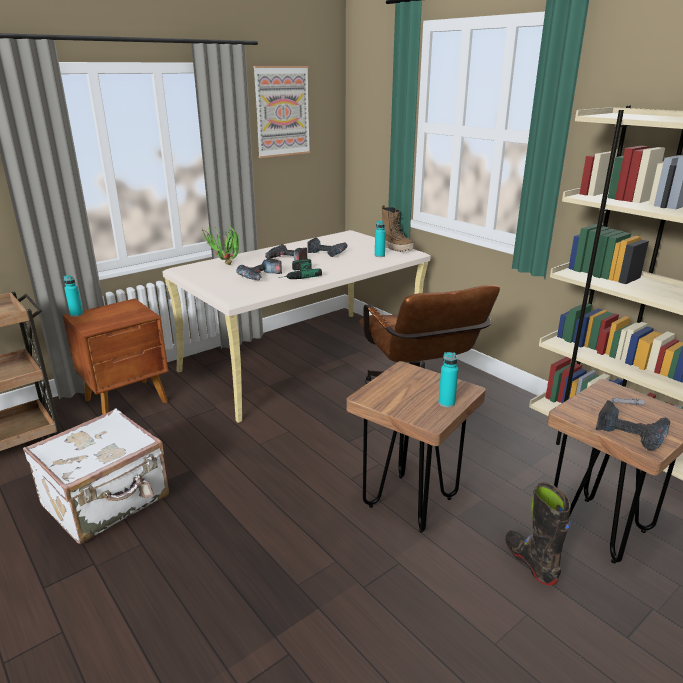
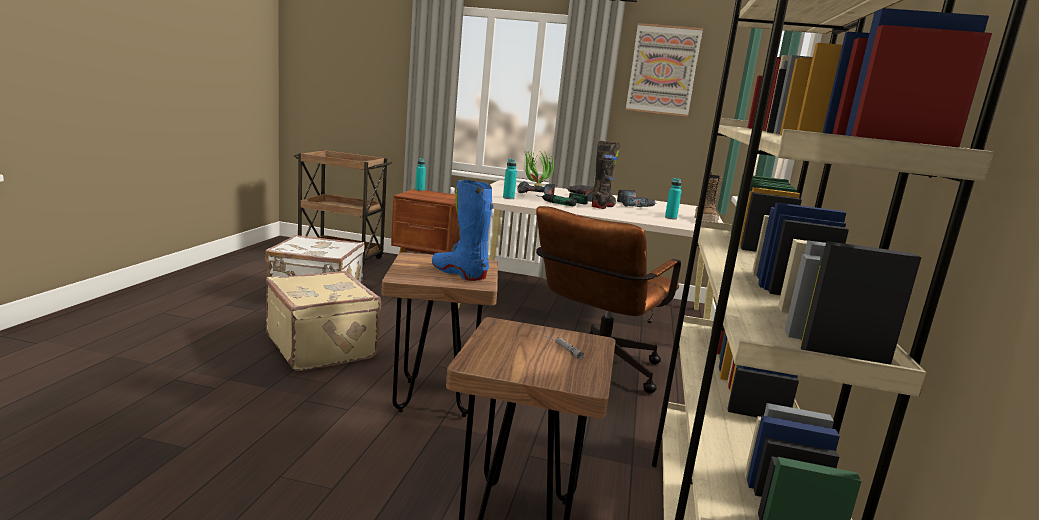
camera: 50 degrees right, 10 degrees down
(252, 538) = (323, 347): none -> beige suitcase
(431, 389) = (459, 273): none -> blue boot
(446, 403) = (441, 279): turquoise bottle -> turquoise bottle (508, 198)
(530, 562) = (413, 479): black boot -> black boot (603, 206)
(631, 432) = (498, 354): power drill -> none

